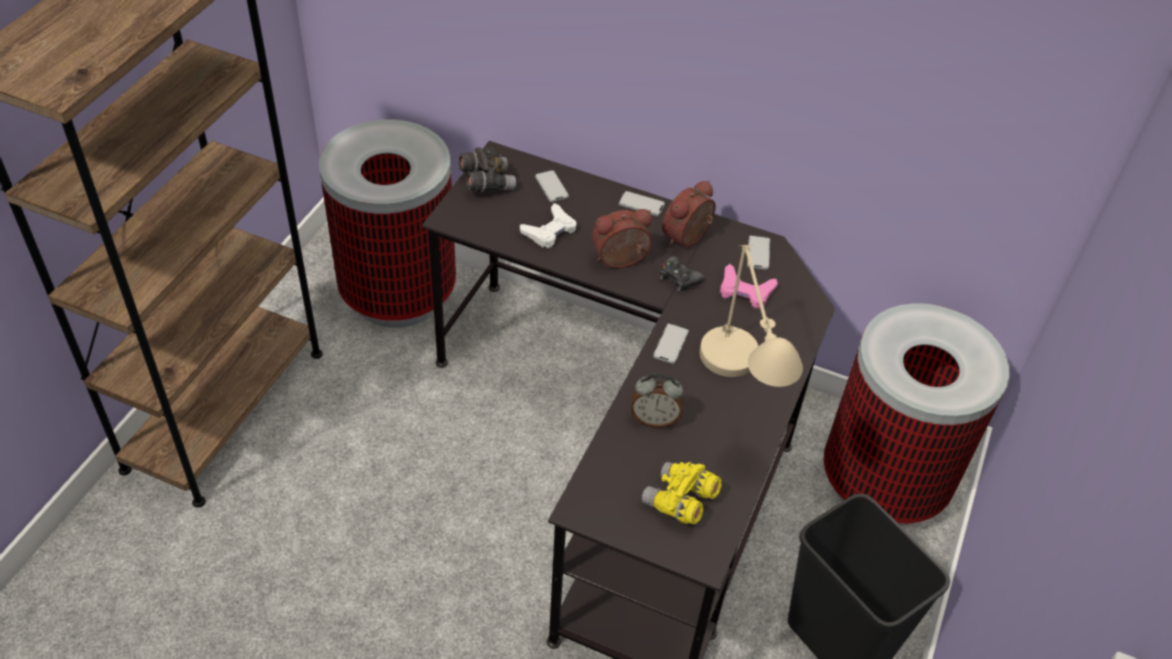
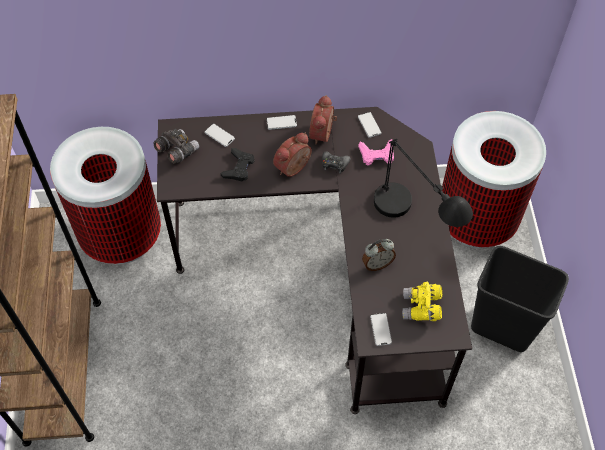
camera: 25 degrees left, 10 degrees up
(550, 231) = (238, 167): white game controller -> black game controller
(671, 344) = (356, 211): phone -> phone (380, 329)
(738, 395) = (413, 225): beige table lamp -> black table lamp

